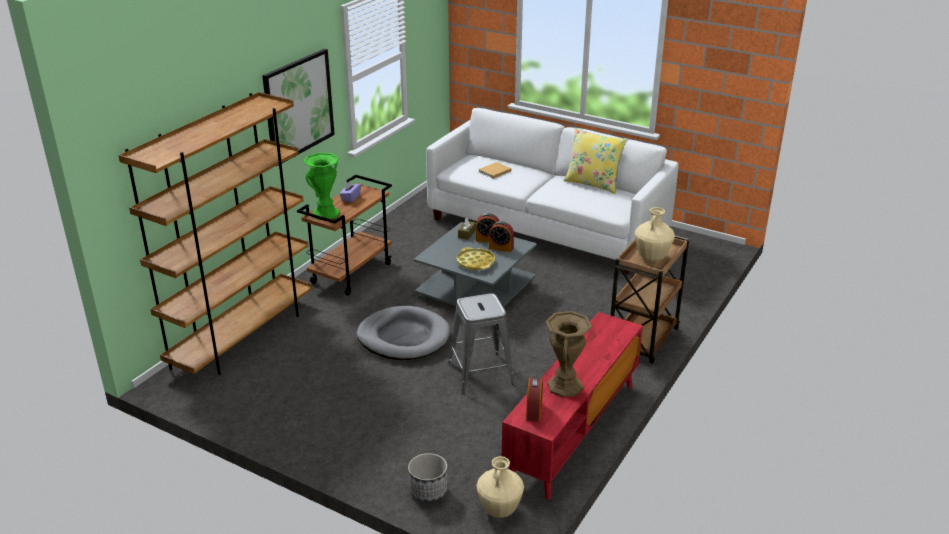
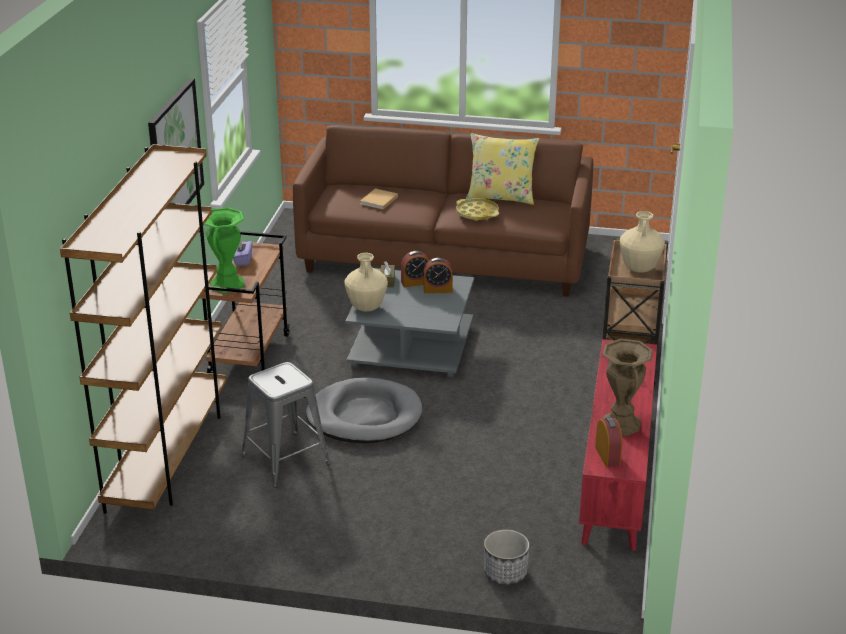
camera: 20 degrees left, 0 degrees up
(475, 262) = (421, 311): yellow tray -> yellow tray (477, 213)
(480, 373) = (478, 437): grey stool -> grey stool (285, 460)
(499, 510) = (592, 573): beige vase -> beige vase (366, 307)
(547, 227) = (445, 258): white sofa -> brown sofa

